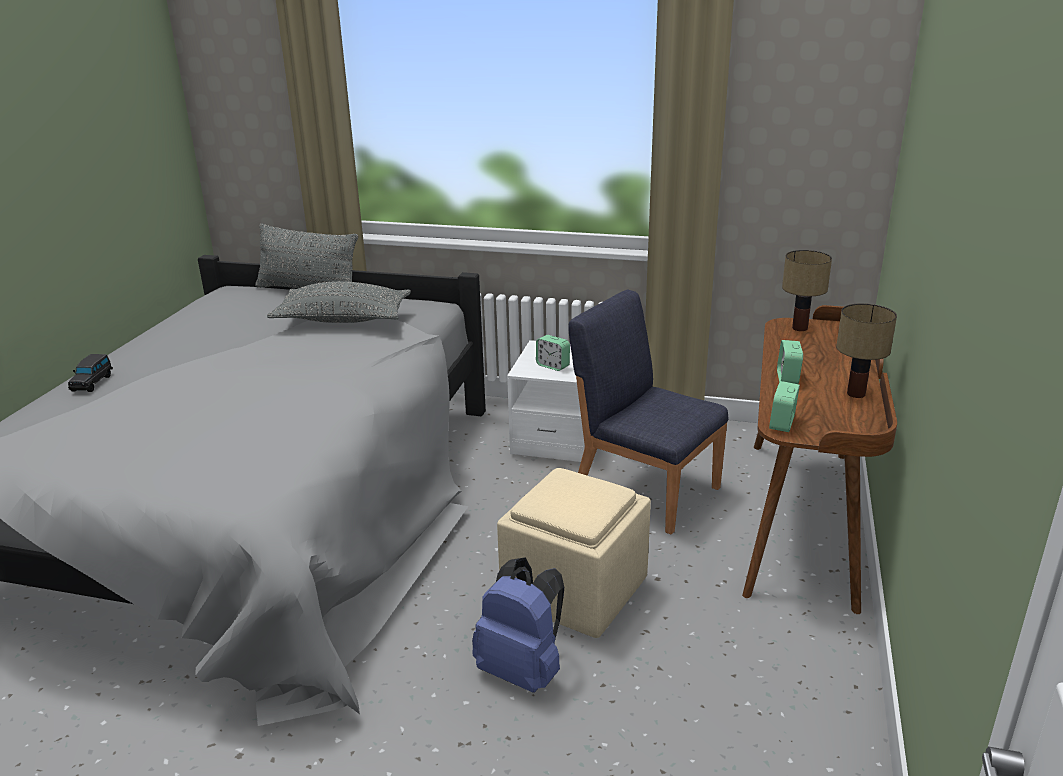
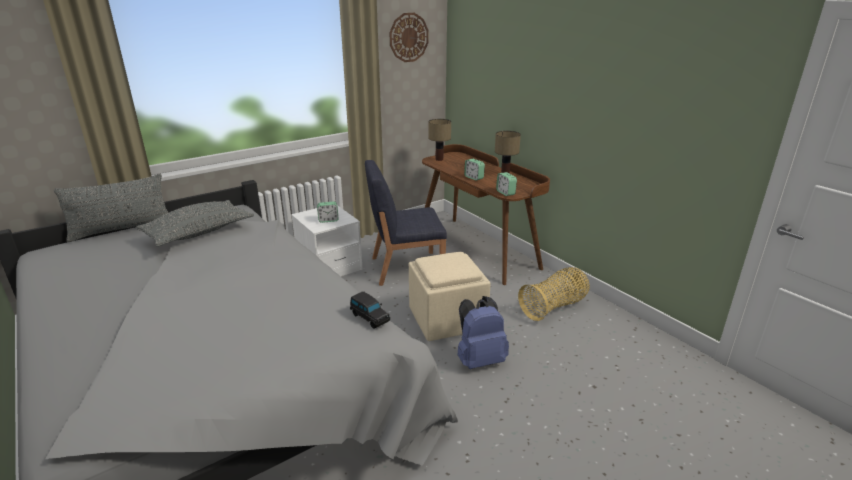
camera: 50 degrees left, 0 degrees up
(93, 383) = (67, 345): black toy car -> black toy car (369, 317)
(763, 681) = (554, 307): none -> basket
(810, 89) = (408, 37): none -> wall clock

